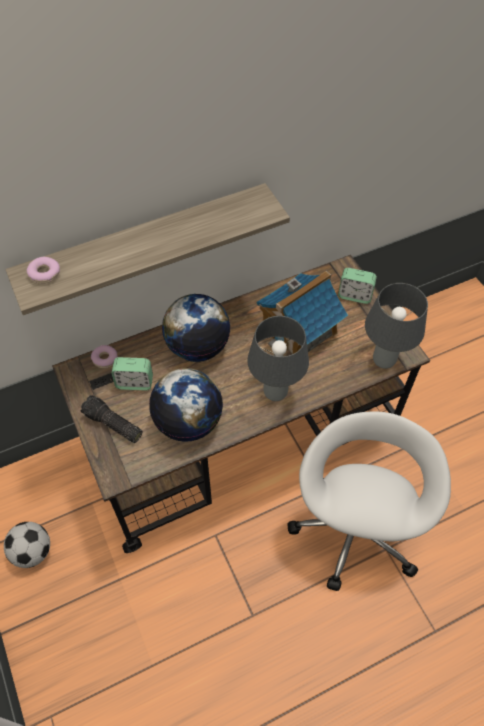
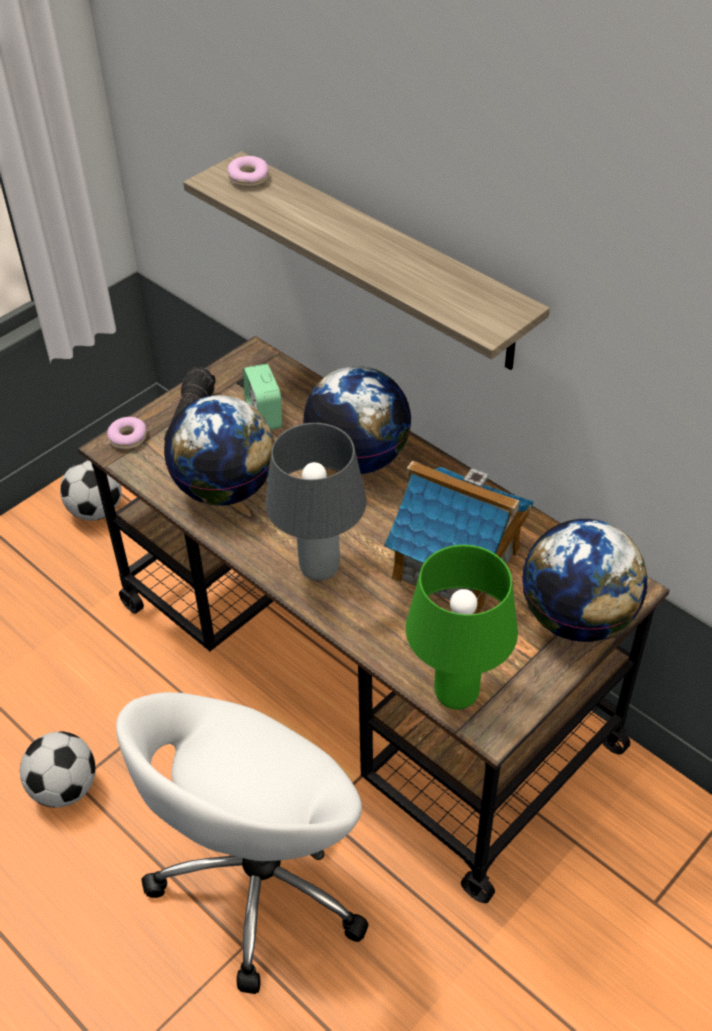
camera: 70 degrees right, 10 degrees down
(105, 359) = (288, 376): donut -> donut (128, 438)
(254, 623) = (65, 788): none -> football
(354, 295) = (576, 618): alarm clock -> globe
(354, 531) = (258, 885): white office chair -> white office chair turned 135 degrees clockwise
(383, 360) = (456, 693): grey table lamp -> green table lamp

